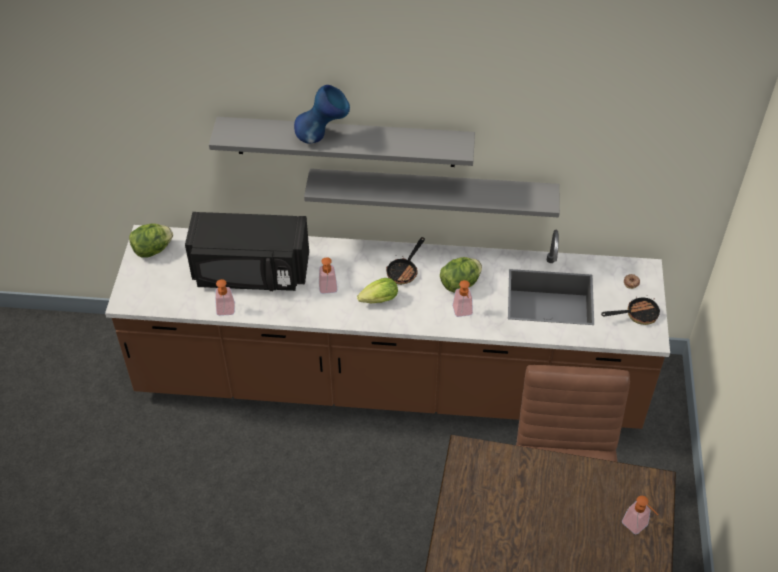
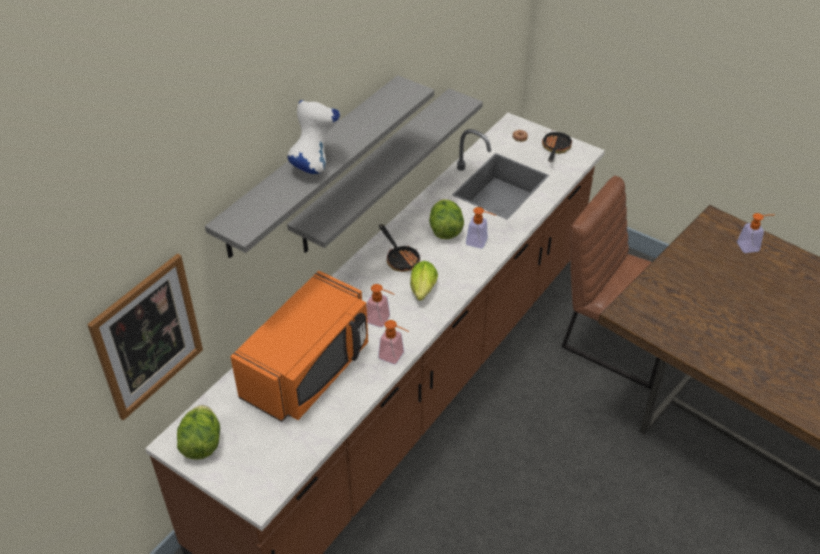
camera: 60 degrees left, 5 degrees down
(152, 156) = (148, 337): none -> picture
(225, 312) = (347, 412): soap dispenser -> soap dispenser (395, 357)
(251, 272) = (309, 370): black microwave -> orange microwave
(323, 137) = (315, 163): blue vase -> white vase

